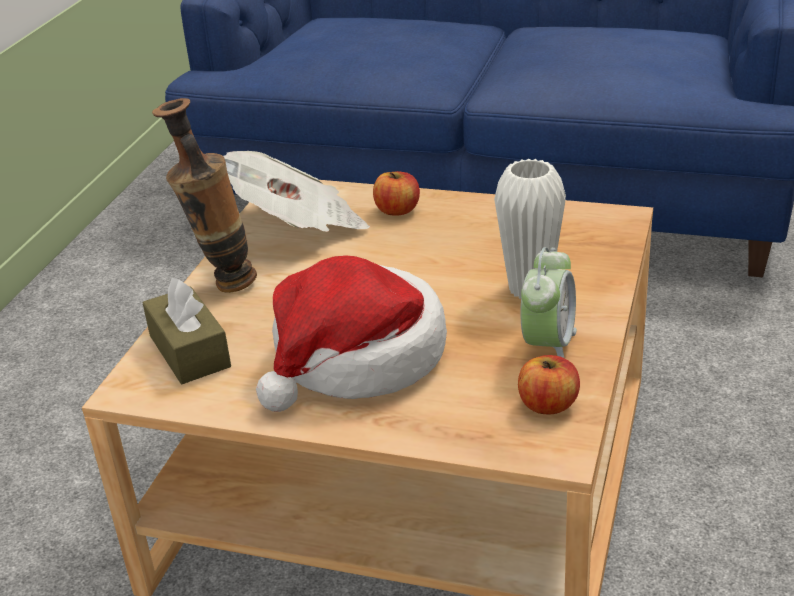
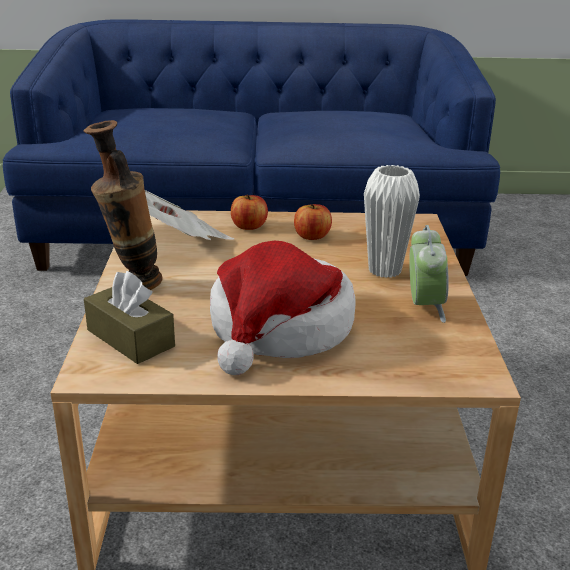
camera: 20 degrees left, 5 degrees down
(548, 405) = (451, 346): apple -> apple (312, 236)

